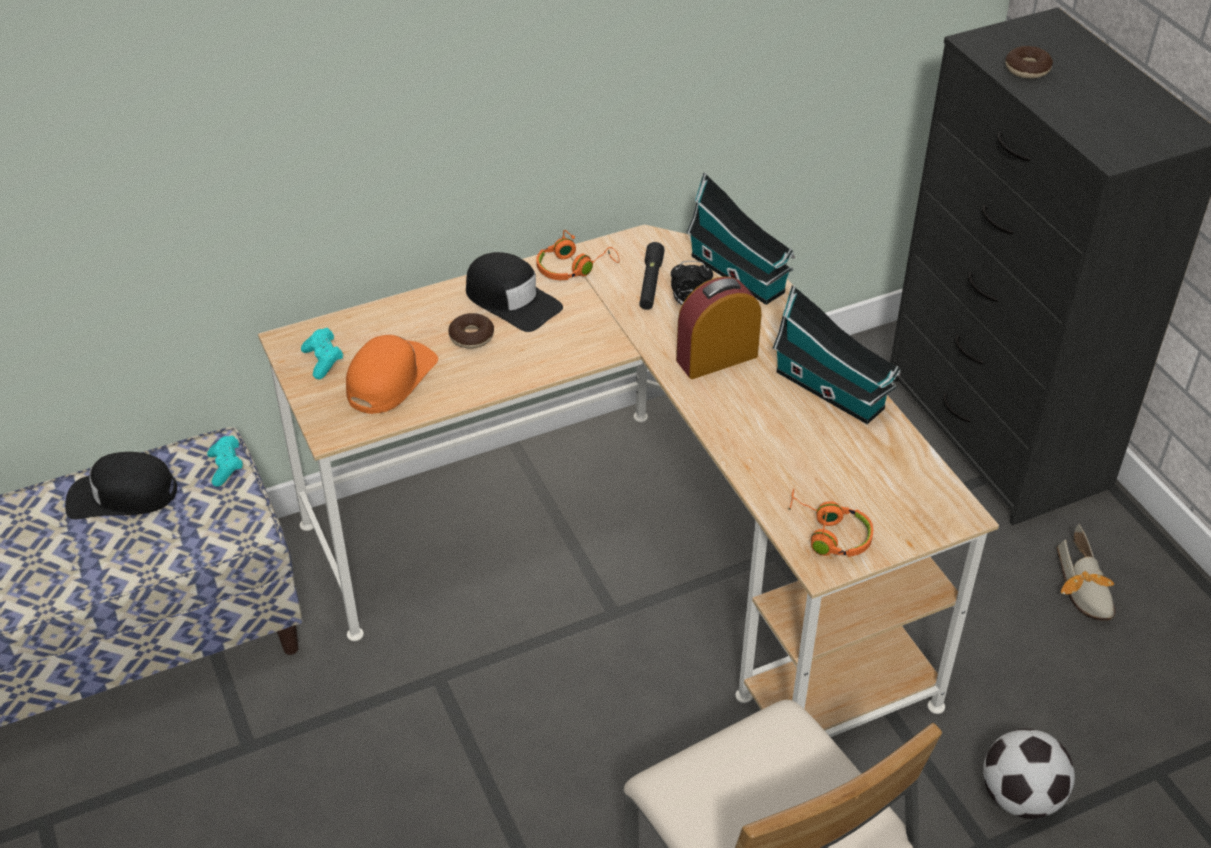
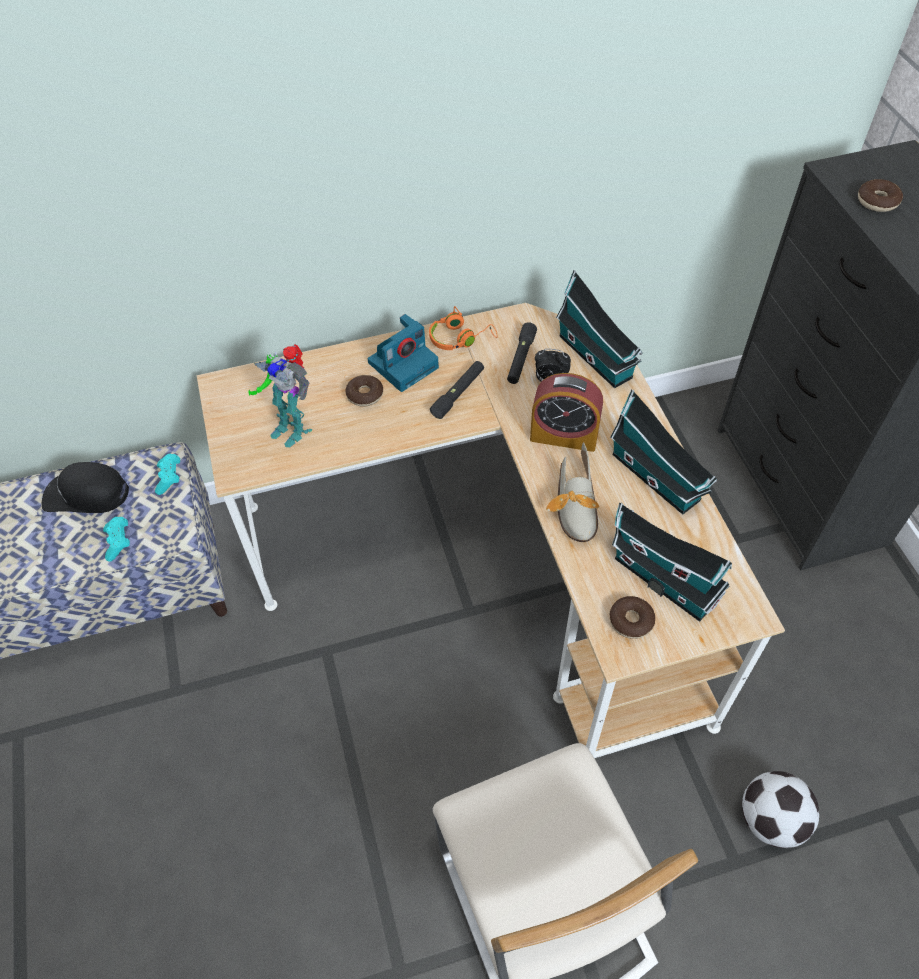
camera: 10 degrees right, 10 degrees up
(323, 361) = (242, 406): turquoise game controller -> turquoise game controller (119, 542)
(390, 378) = (292, 427): orange cap -> toy robot
(511, 300) = (404, 364): black cap -> camera
(583, 326) = (458, 393): none -> black flashlight
(717, 358) = (564, 435): alarm clock -> alarm clock turned 150 degrees counterclockwise
(828, 534) = (631, 621): orange headphones -> donut
(854, 489) = (661, 578): none -> toy house
(1085, 590) = (852, 636): shoe -> shoe (576, 508)

